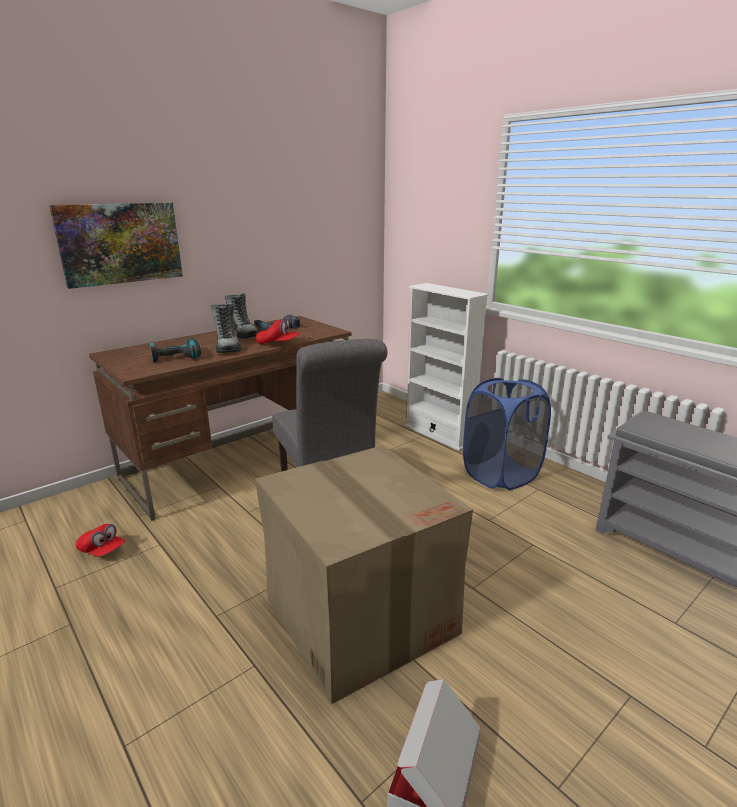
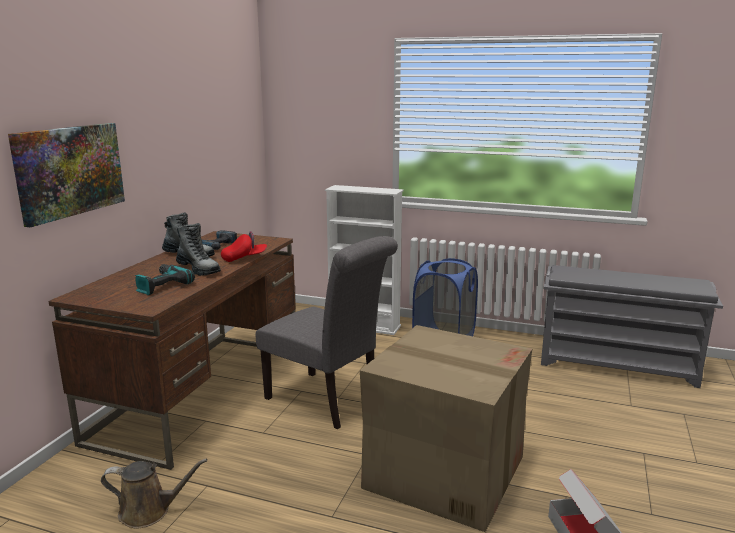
camera: 30 degrees left, 5 degrees down
(102, 550) = (149, 511): red cap -> brown watering can

